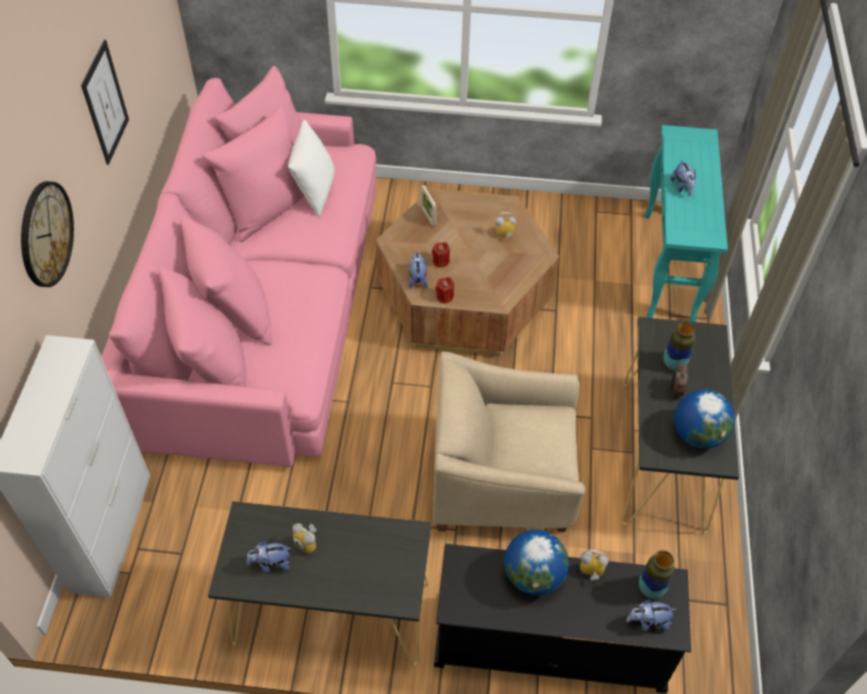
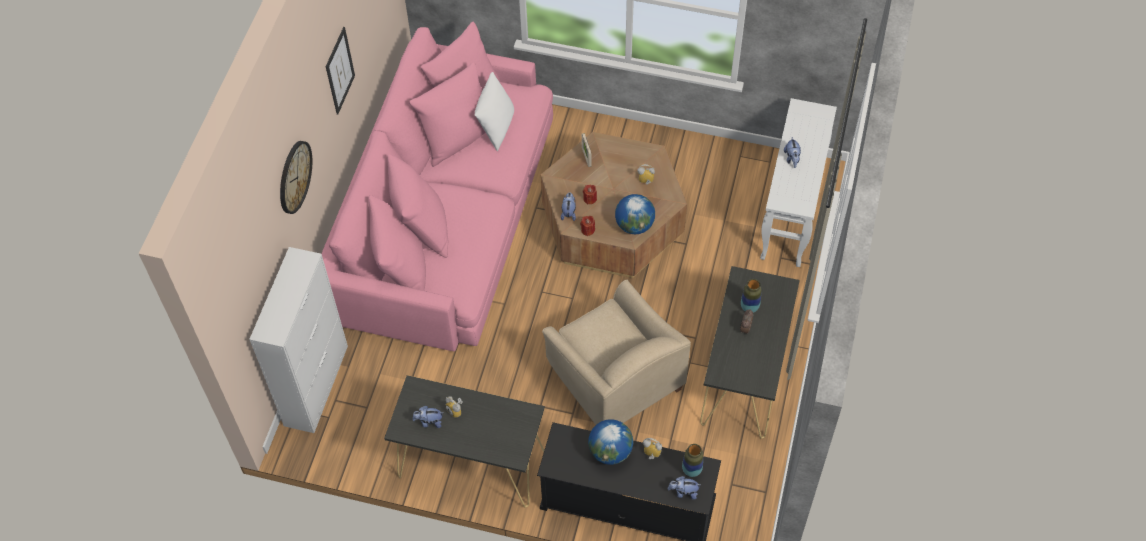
camera: 10 degrees right, 5 degrees up
(501, 479) = (614, 379): beige armchair -> beige armchair turned 135 degrees counterclockwise
(669, 268) = (790, 215): turquoise console table -> white console table
(698, 434) = (753, 364): globe -> globe (634, 225)

